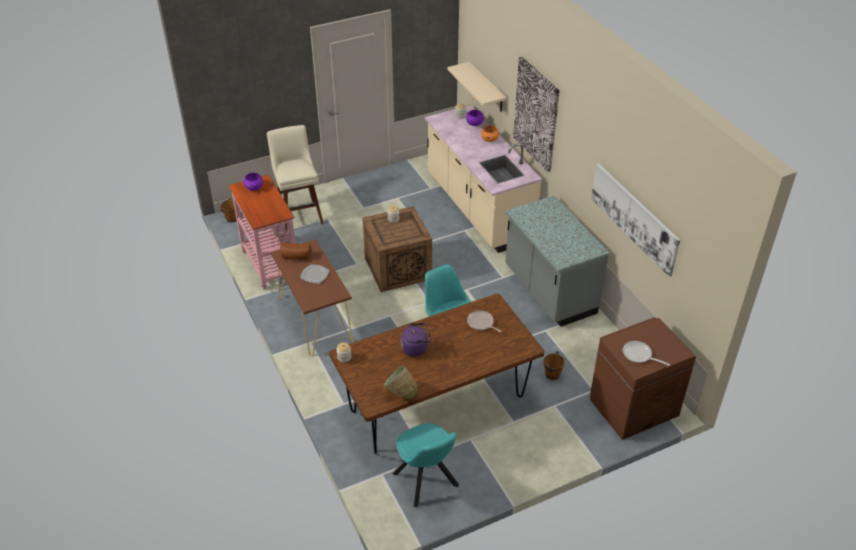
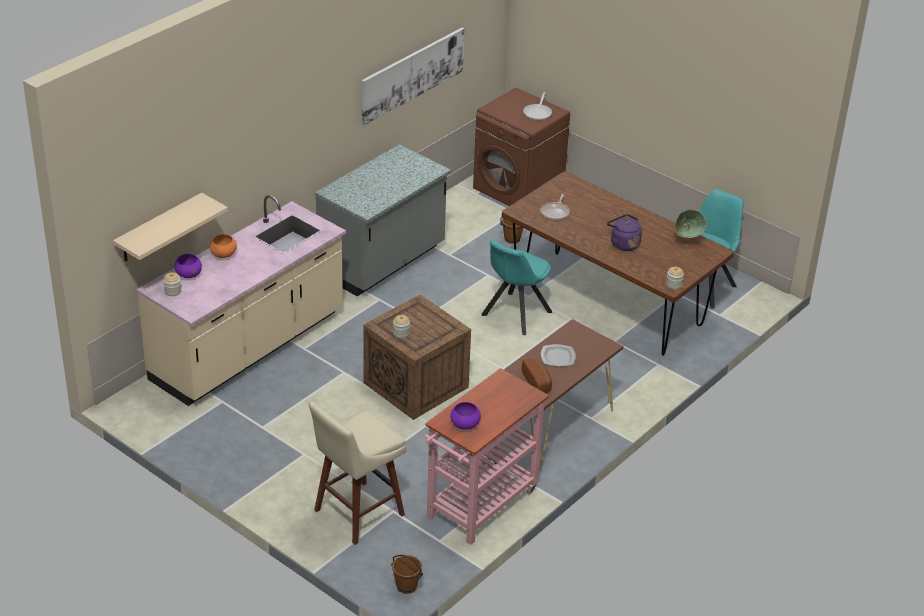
camera: 115 degrees left, 5 degrees down
(536, 114) = (260, 145): picture -> none

